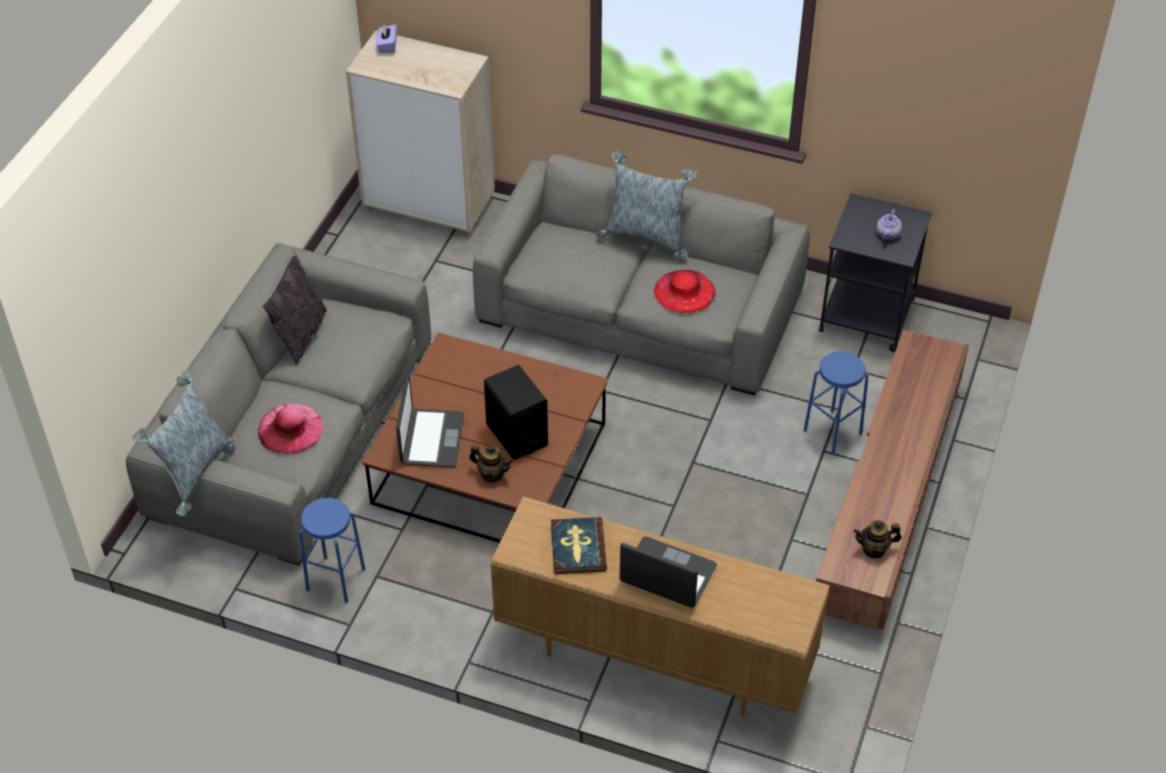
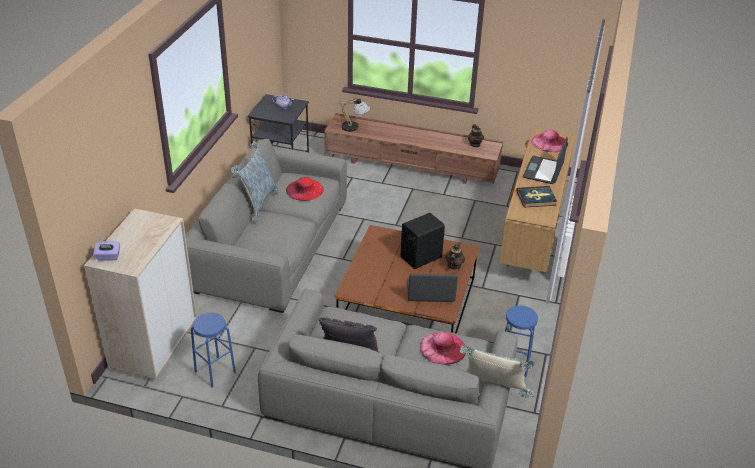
camera: 95 degrees left, 10 degrees down
(773, 604) = (549, 142): none -> pink hat
(832, 432) = (368, 179): blue stool -> blue stool (215, 372)
(917, 371) = (354, 128): none -> table lamp

